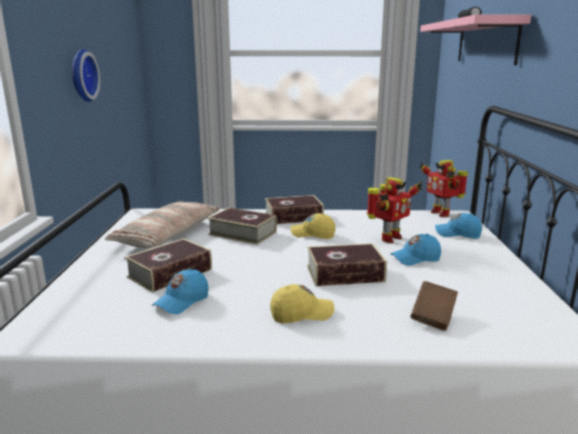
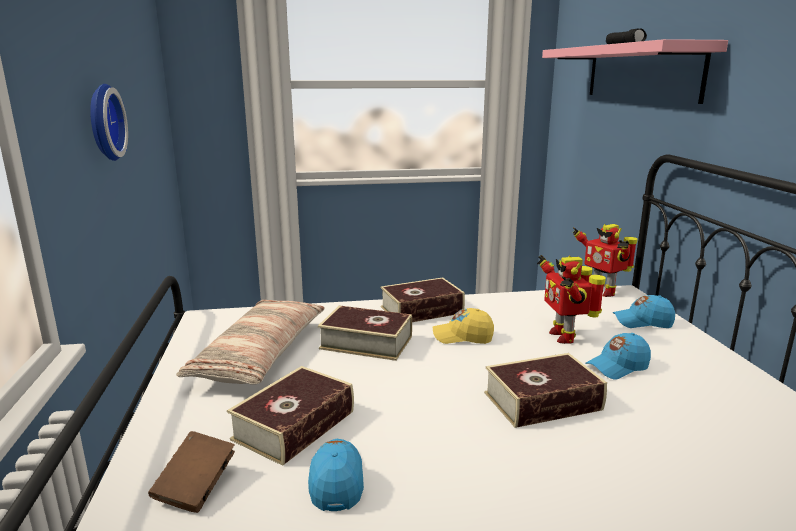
camera: 10 degrees left, 0 degrees up
(182, 301) = (336, 479): blue cap -> blue cap turned 150 degrees clockwise
(301, 314) = (524, 483): yellow cap -> none
(389, 238) = (564, 336): toy robot -> toy robot turned 135 degrees clockwise
(433, 317) = (703, 467): brown book -> brown book (196, 487)

